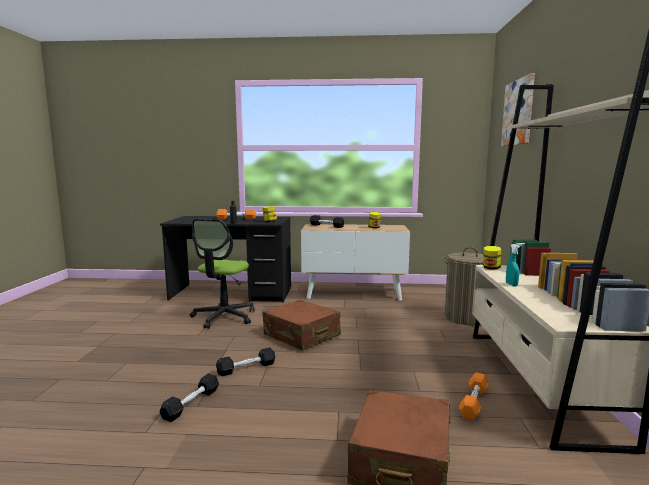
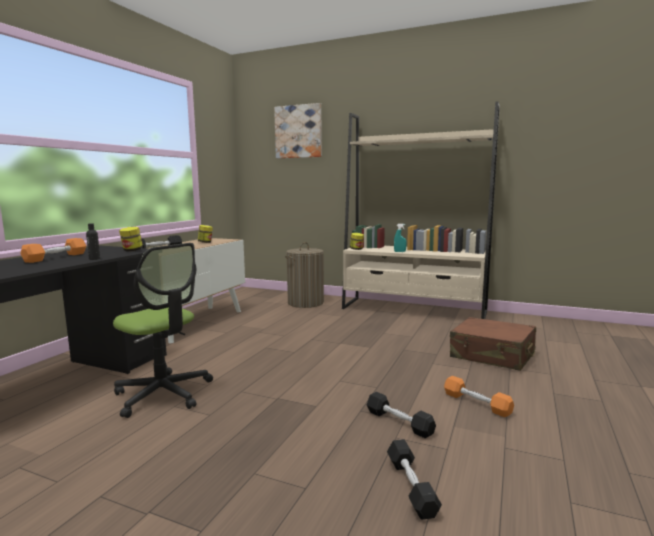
camera: 70 degrees left, 0 degrees up
(246, 368) = (336, 390): black dumbbell -> black dumbbell (411, 487)
(301, 335) = (278, 358): brown suitcase -> none
(473, 402) = (433, 327): orange dumbbell -> orange dumbbell (476, 403)

